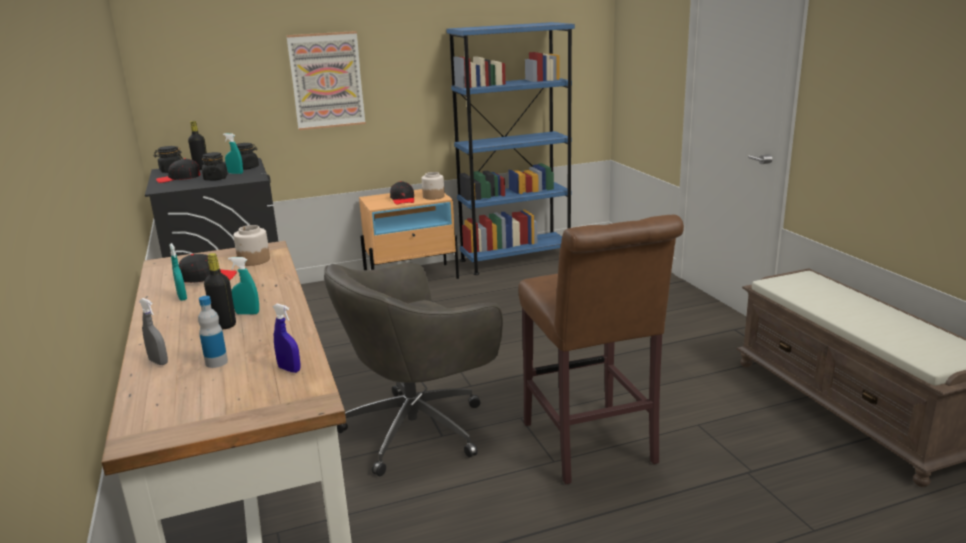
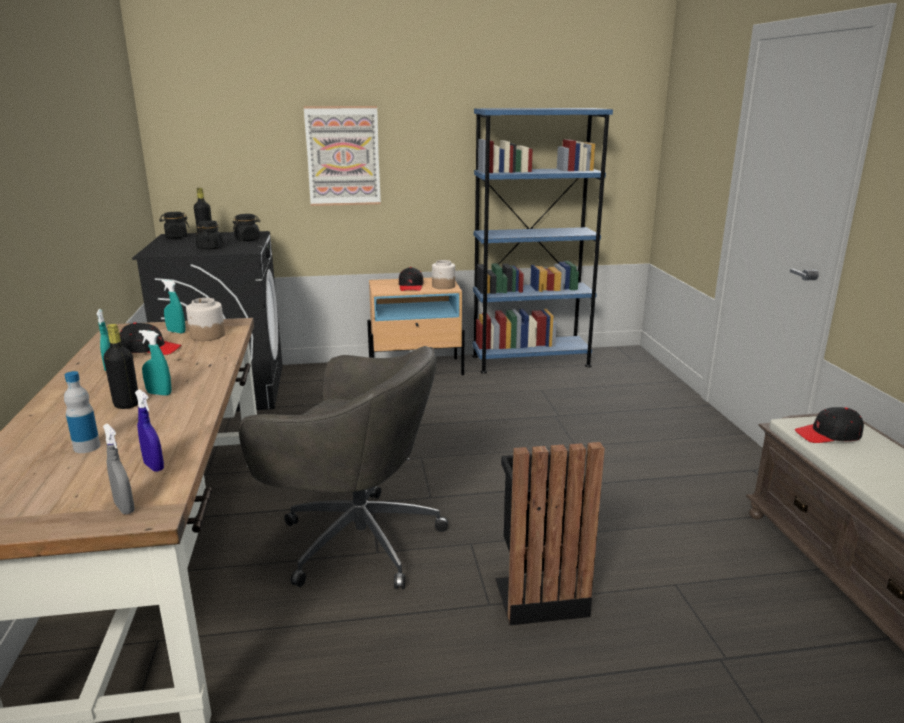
camera: 10 degrees right, 0 degrees up
(158, 362) = (31, 438): grey spray bottle -> grey spray bottle (124, 508)
(179, 178) = (177, 245): black cap -> black cap (828, 435)
(235, 173) = (233, 244): turquoise spray bottle -> turquoise spray bottle (176, 332)
(418, 428) = (356, 539): grey office chair -> grey office chair turned 135 degrees counterclockwise
(591, 447) = (538, 593): brown stool -> black trash can

